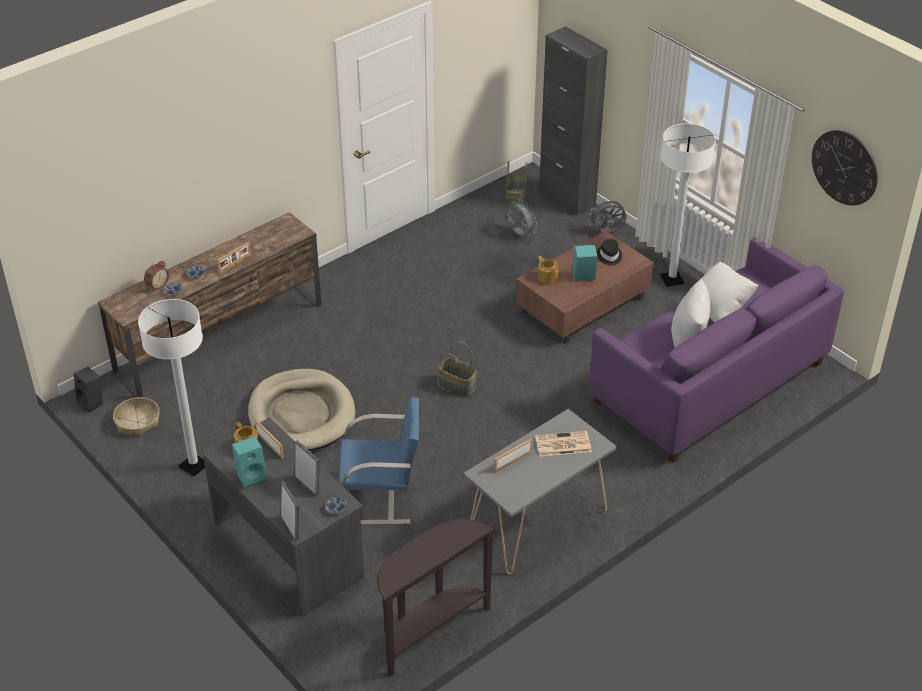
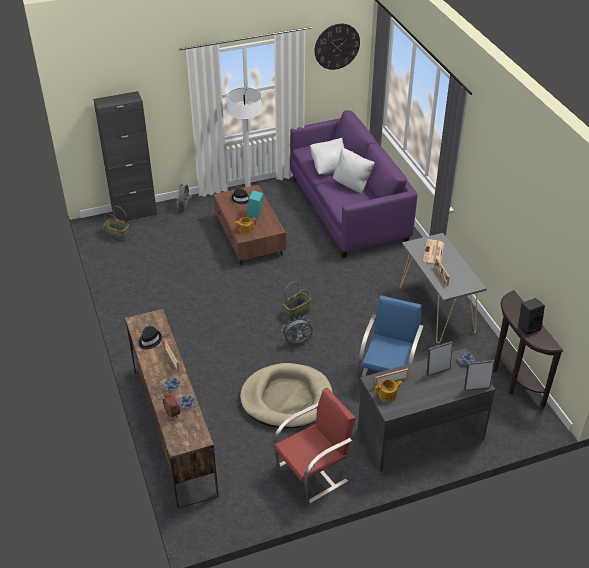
camera: 70 degrees left, 0 degrees up
(92, 402) = (207, 529): black speaker -> black speaker (528, 326)
(137, 422) = (246, 501): basket -> none
(194, 466) = (313, 473): white floor lamp -> red chair
(252, 476) = (419, 398): turquoise speaker -> none
(260, 239) = (149, 340): none -> black hat
(519, 234) = (158, 245): grey fan -> grey fan (297, 343)

